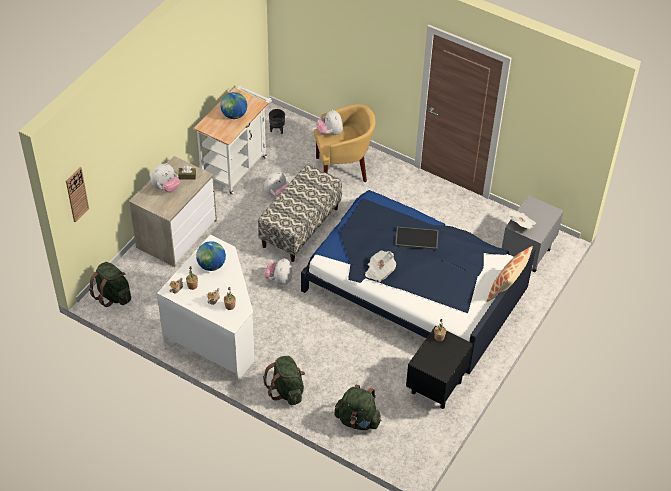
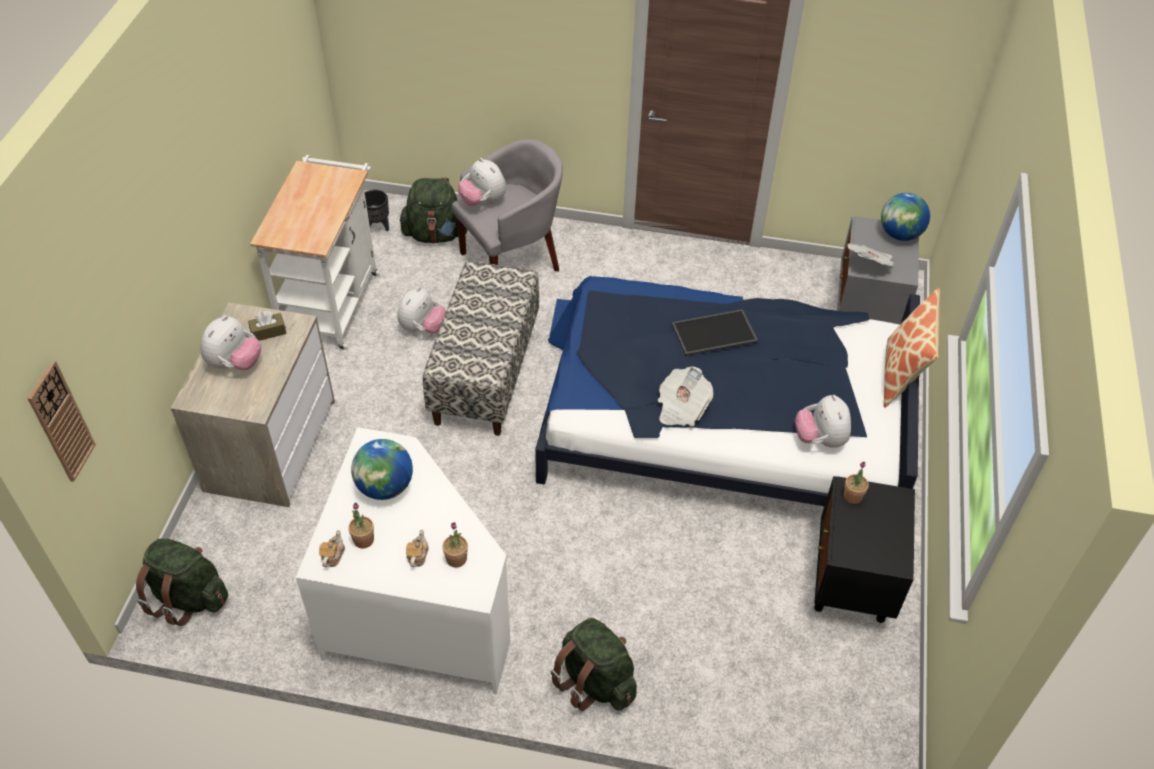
camera: 20 degrees left, 0 degrees up
(234, 115) = (316, 205): globe -> globe (900, 234)
(279, 280) = (489, 474): plush toy -> plush toy (820, 439)
(343, 168) = (512, 258): yellow armchair -> grey armchair
(357, 420) = (750, 697): green backpack -> green backpack (436, 235)

